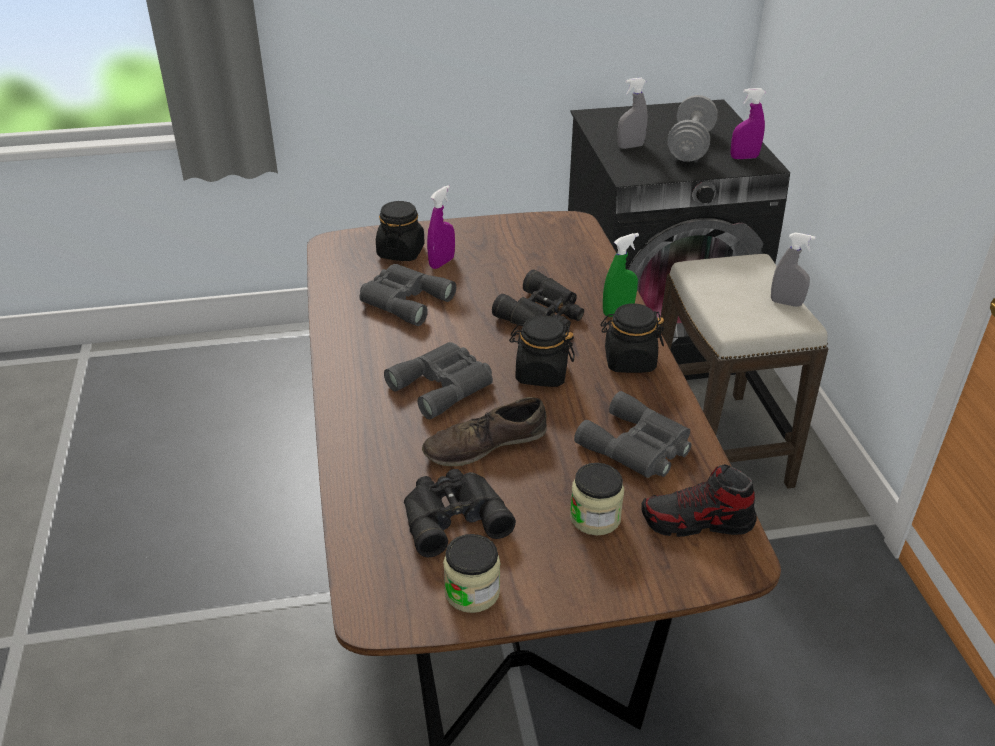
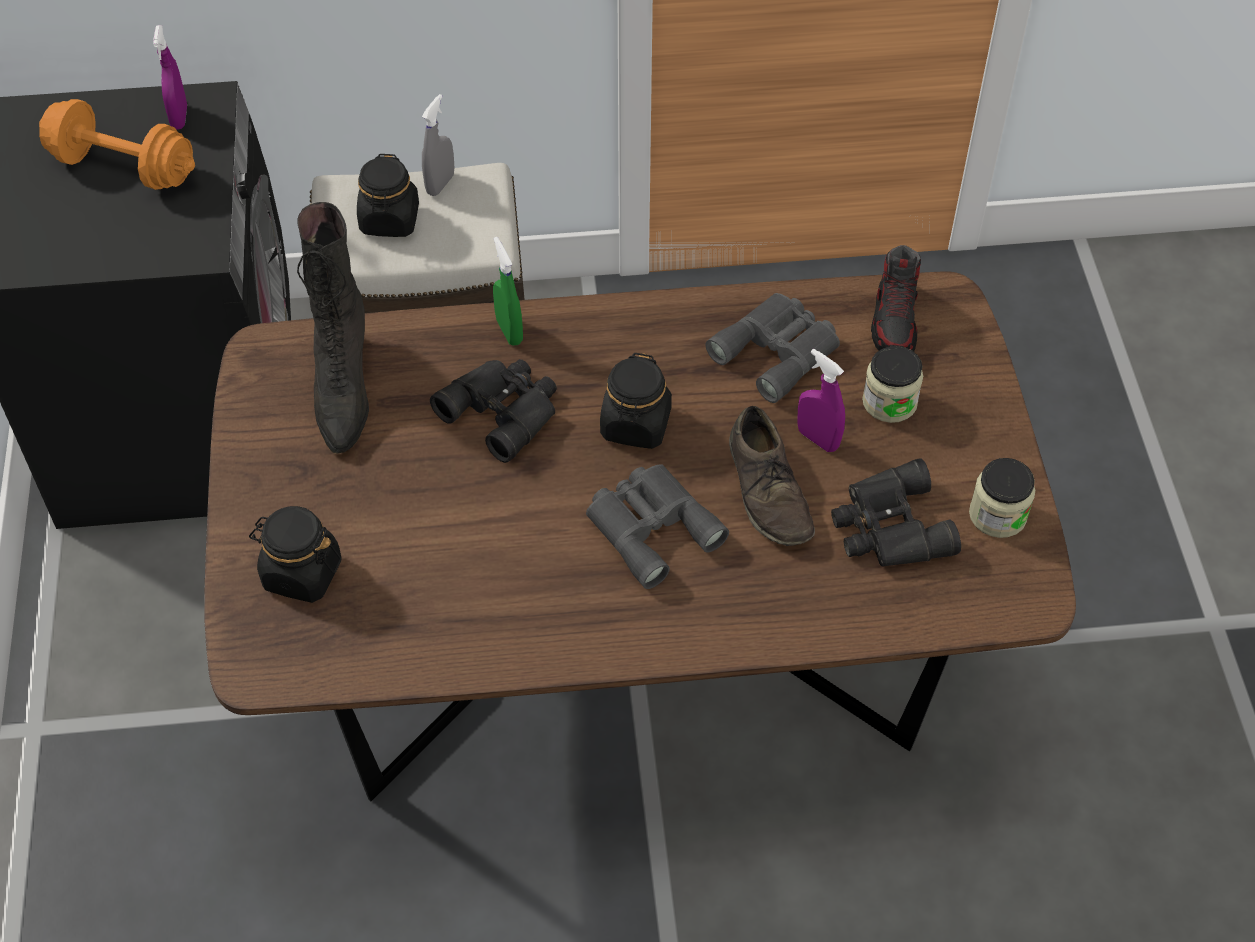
camera: 85 degrees left, 15 degrees up
(403, 299) = (441, 571): grey binoculars -> none
(441, 263) = (346, 520): purple spray bottle -> purple spray bottle (817, 439)
(548, 252) = (342, 389): none -> black boot
(629, 361) = (618, 335): black jar -> black jar (390, 220)
(630, 146) = (100, 236): grey spray bottle -> none
(690, 146) = (123, 168): grey dumbbell -> orange dumbbell

